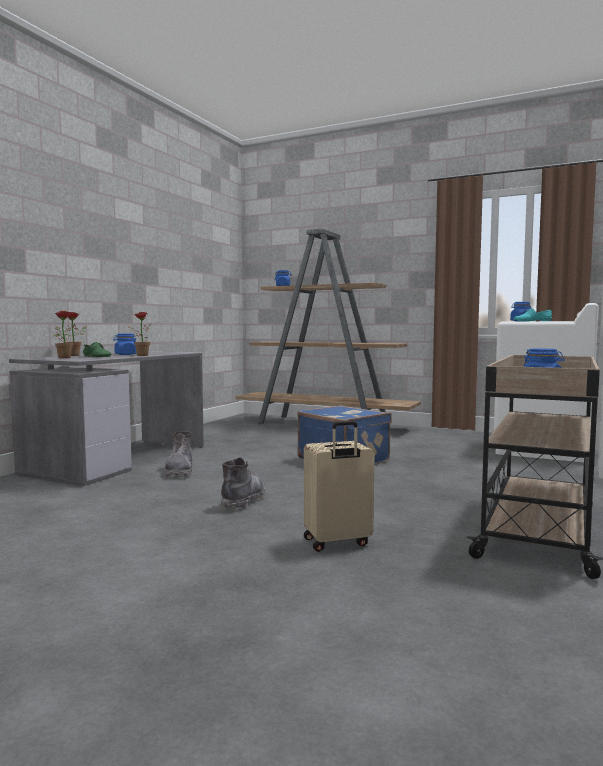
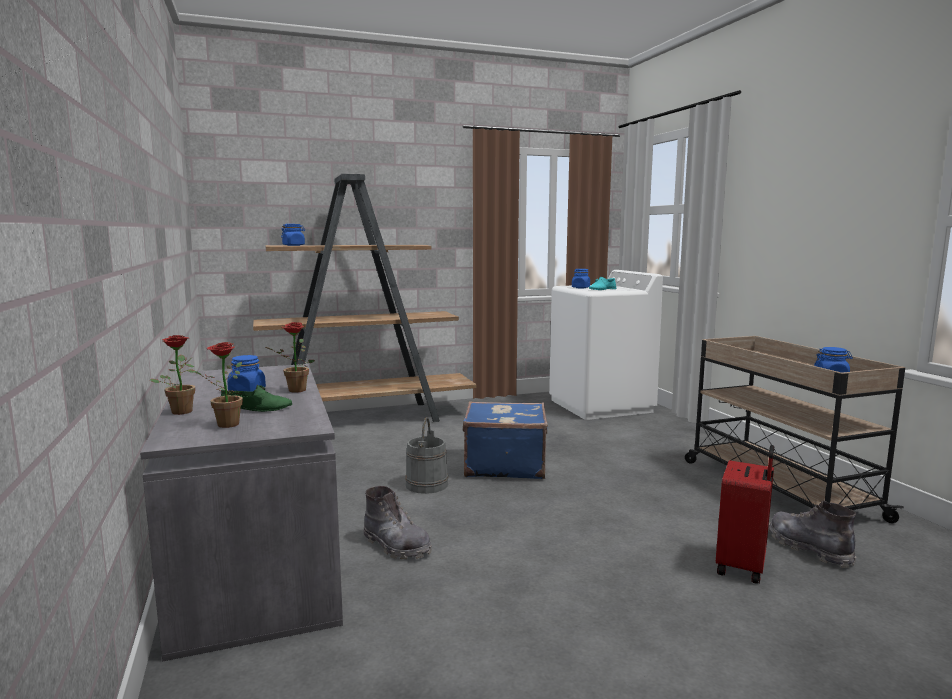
camera: 45 degrees left, 5 degrees up
(243, 500) = (564, 556): grey boot -> grey boot (809, 548)
(269, 456) = (426, 484): none -> grey bucket
(337, 542) = (742, 566): beige suitcase -> red suitcase

